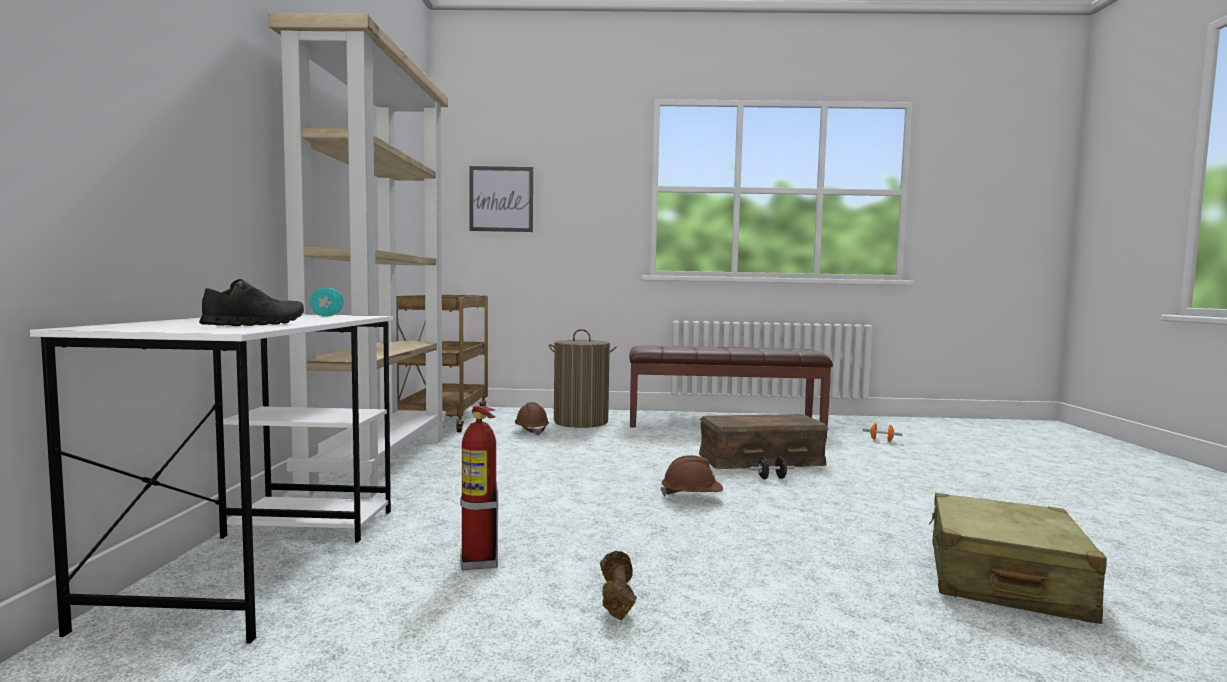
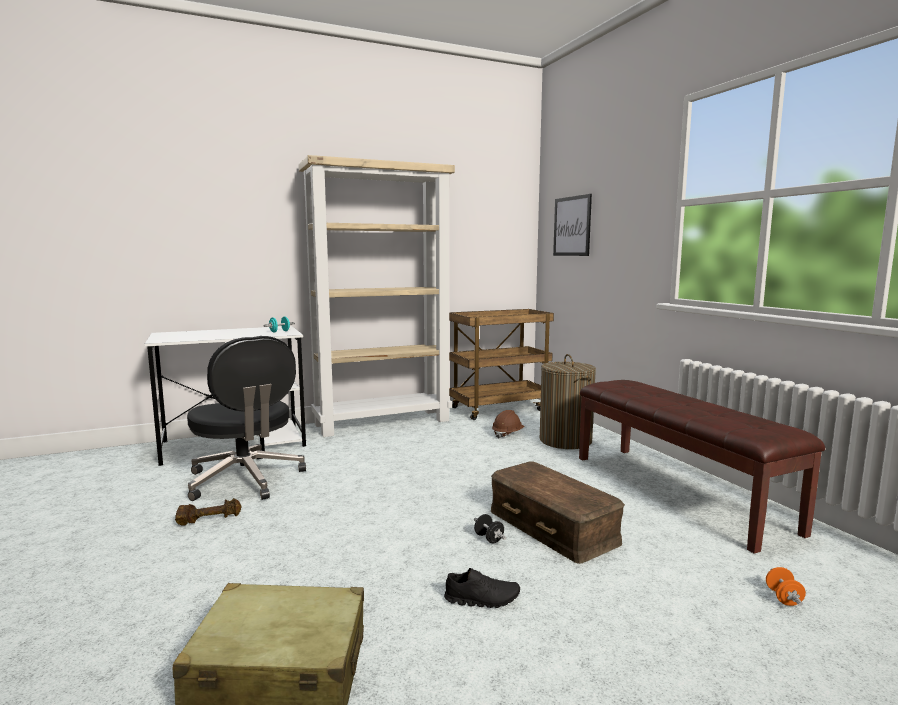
camera: 65 degrees right, 5 degrees up
(256, 324) = (198, 337): black shoe -> black shoe (482, 599)
(478, 562) = (246, 480): fire extinguisher -> black office chair
(691, 497) = (399, 513): brown hard hat -> none

